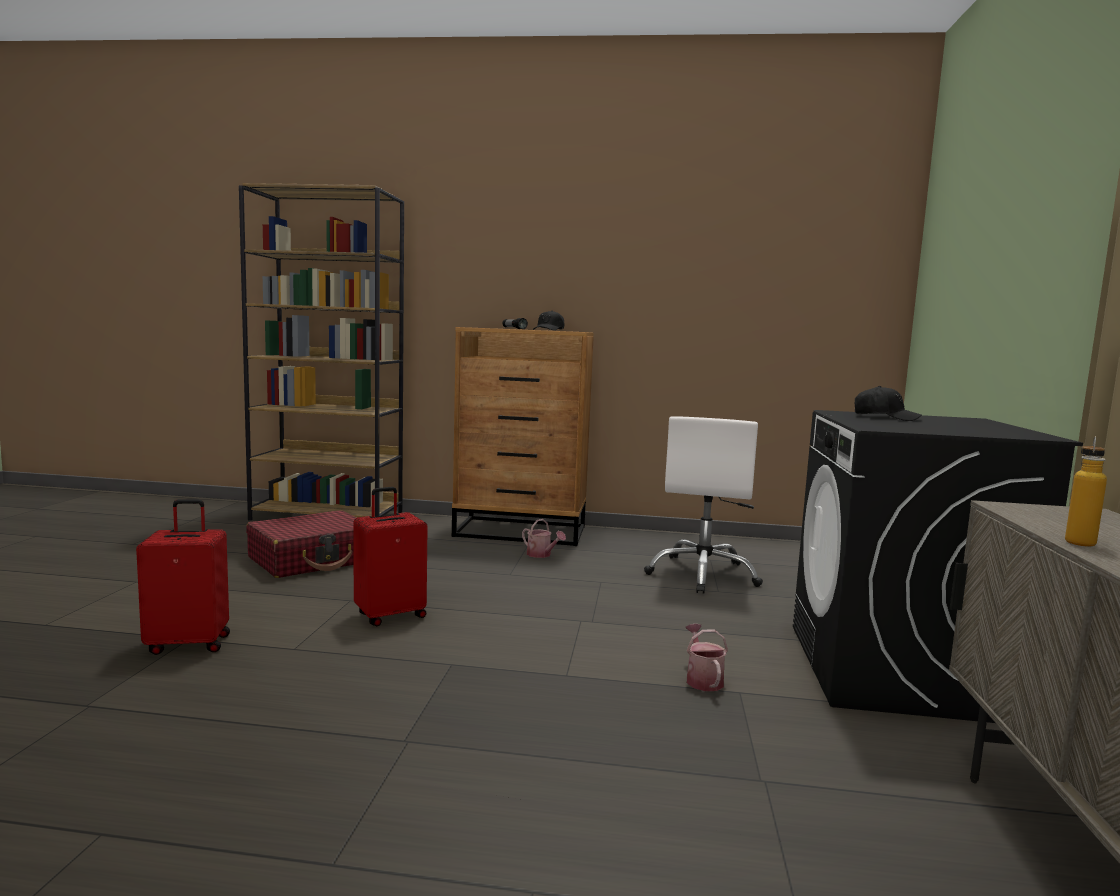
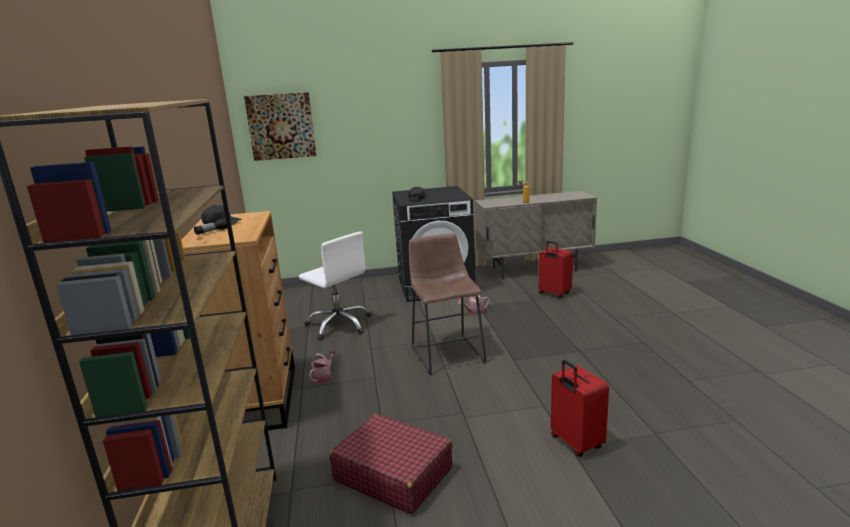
camera: 105 degrees left, 10 degrees up
(390, 615) = (475, 394): red suitcase -> red suitcase (554, 294)
(536, 622) = (446, 352): none -> brown stool
(703, 574) = (339, 324): white office chair -> white office chair turned 45 degrees clockwise
(947, 263) = (281, 126): none -> picture

